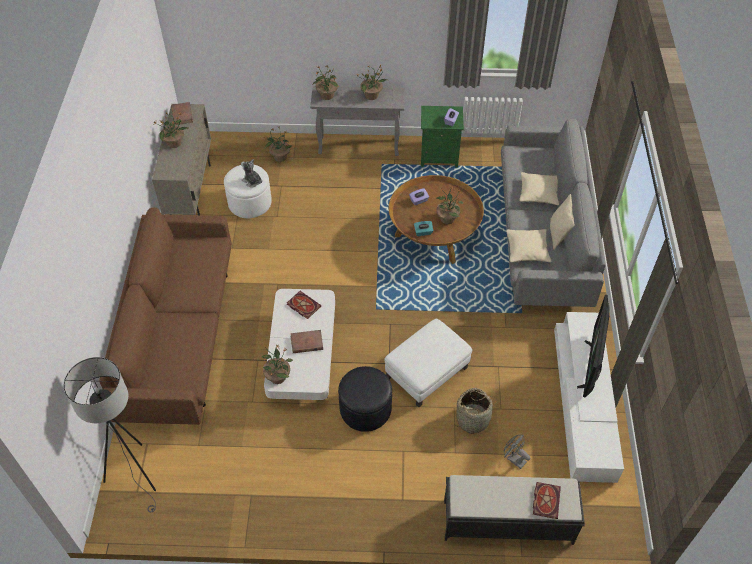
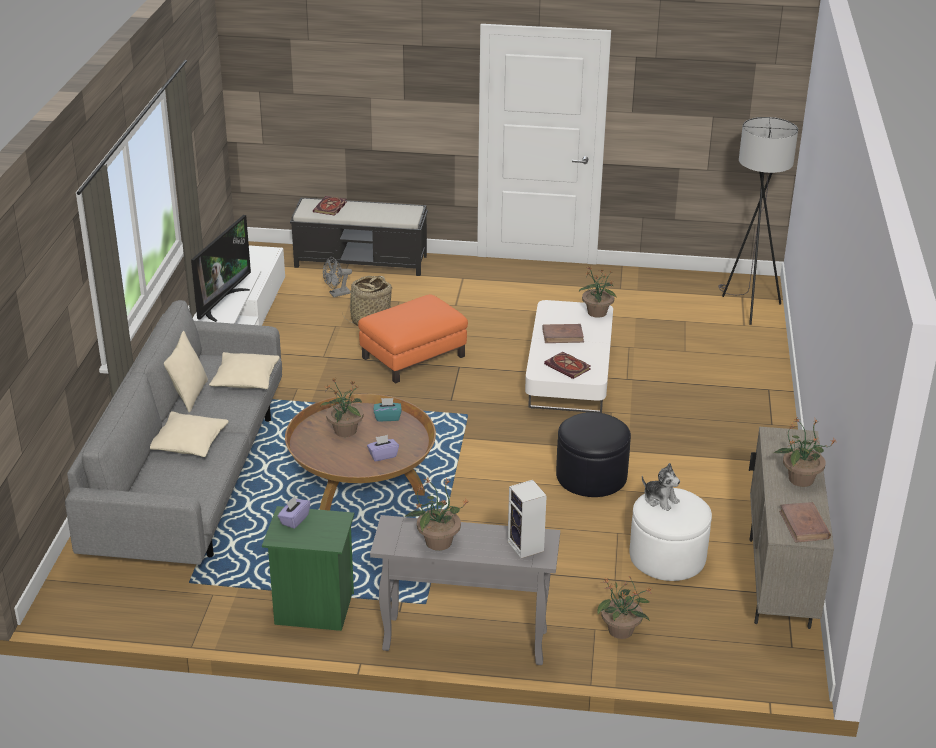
camera: 175 degrees left, 20 degrees down
(180, 336) = (734, 405): brown sofa -> none
(327, 96) = (527, 547): potted plant -> speaker
(365, 409) = (493, 334): black ottoman -> black ottoman (591, 476)
(427, 372) = (413, 357): white ottoman -> orange ottoman
(514, 459) = (337, 294): grey fan -> grey fan turned 105 degrees clockwise

